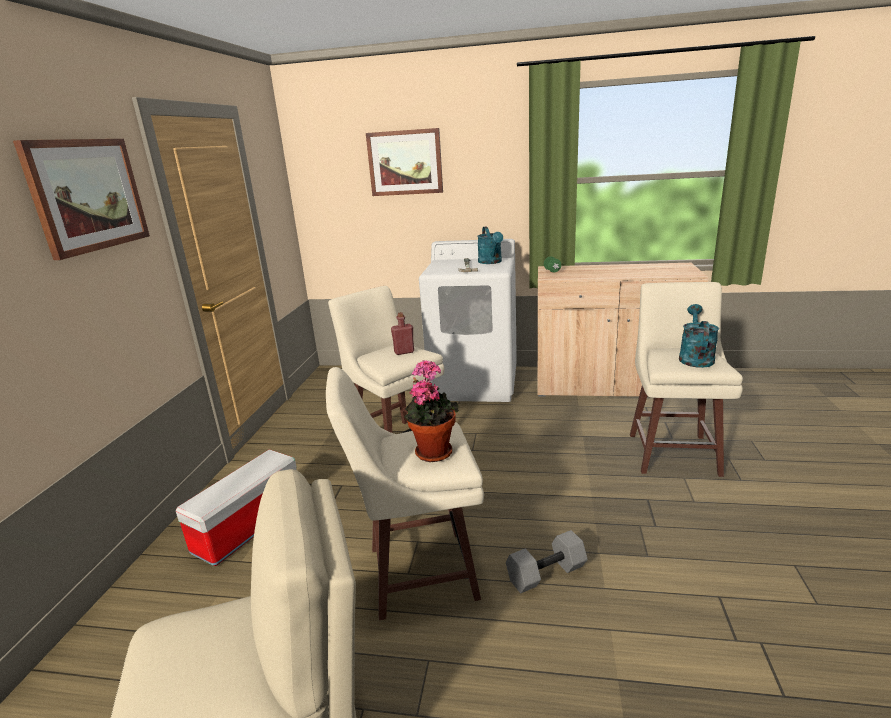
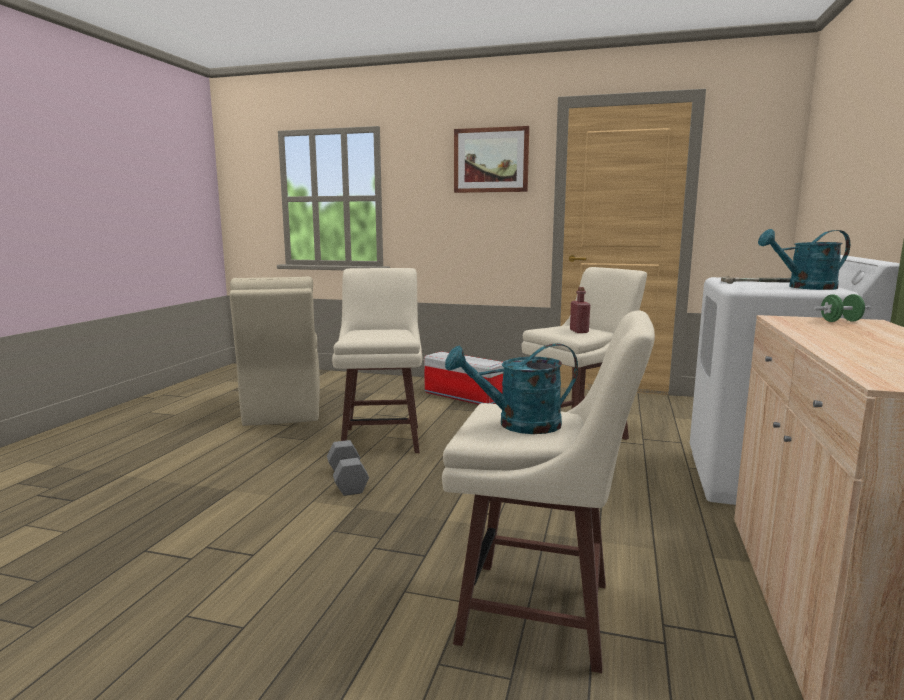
camera: 95 degrees right, 10 degrees down
(405, 162) = (859, 133): picture -> none
(433, 451) = (372, 333): potted plant -> none
(695, 357) = (518, 425): turquoise watering can -> turquoise watering can turned 150 degrees clockwise

